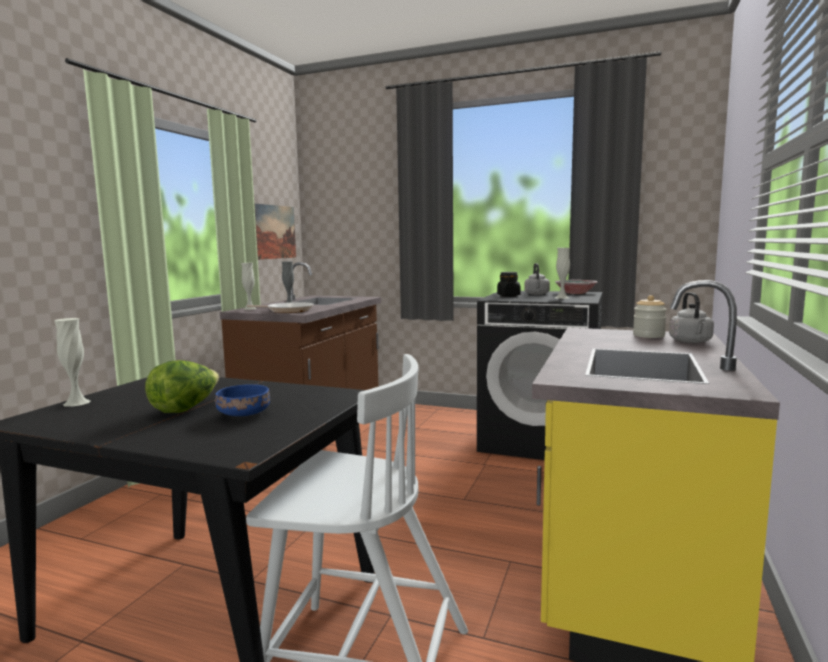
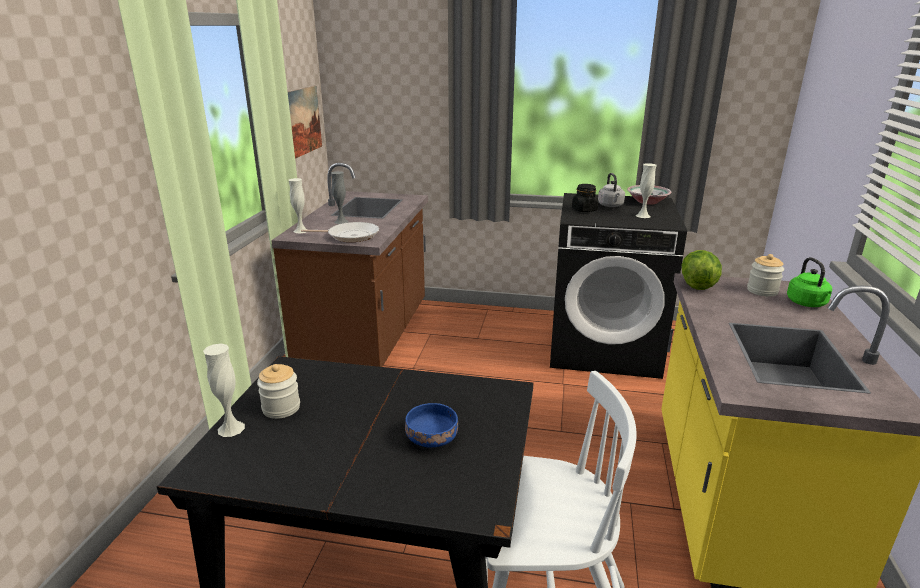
camera: 10 degrees left, 15 degrees up
(132, 395) = (281, 408): none -> jar
(185, 408) = (362, 432): lettuce -> lettuce (697, 284)
(691, 341) = (807, 304): grey kettle -> green kettle

